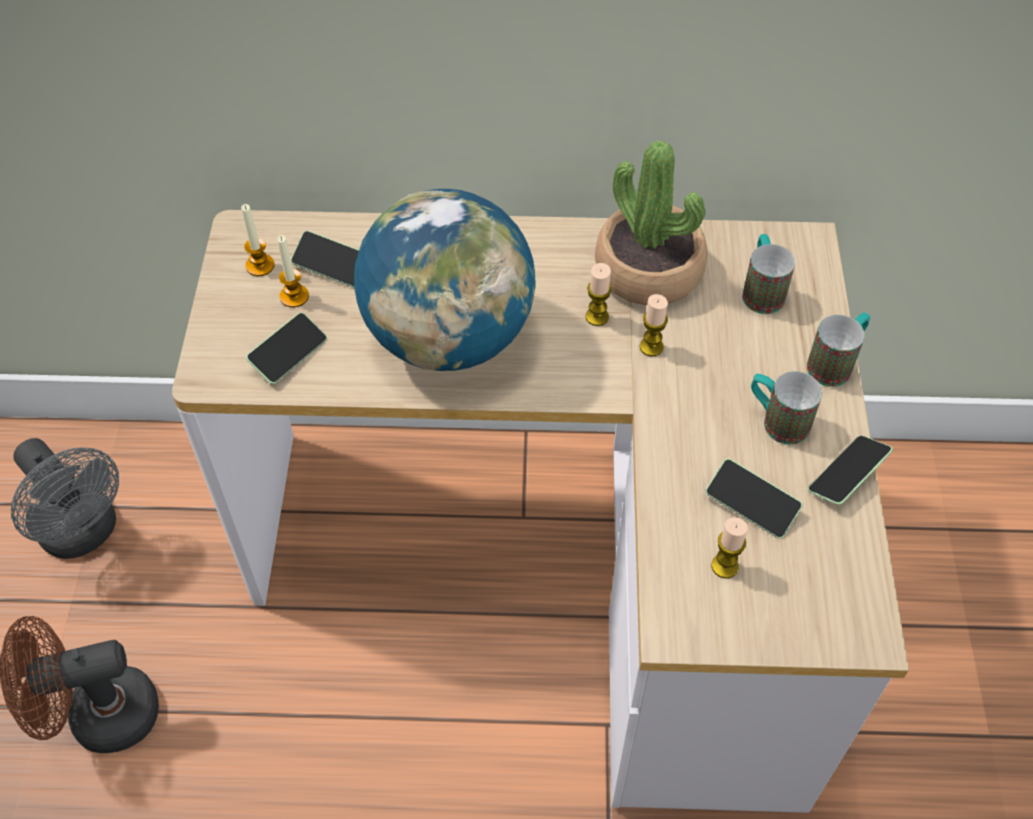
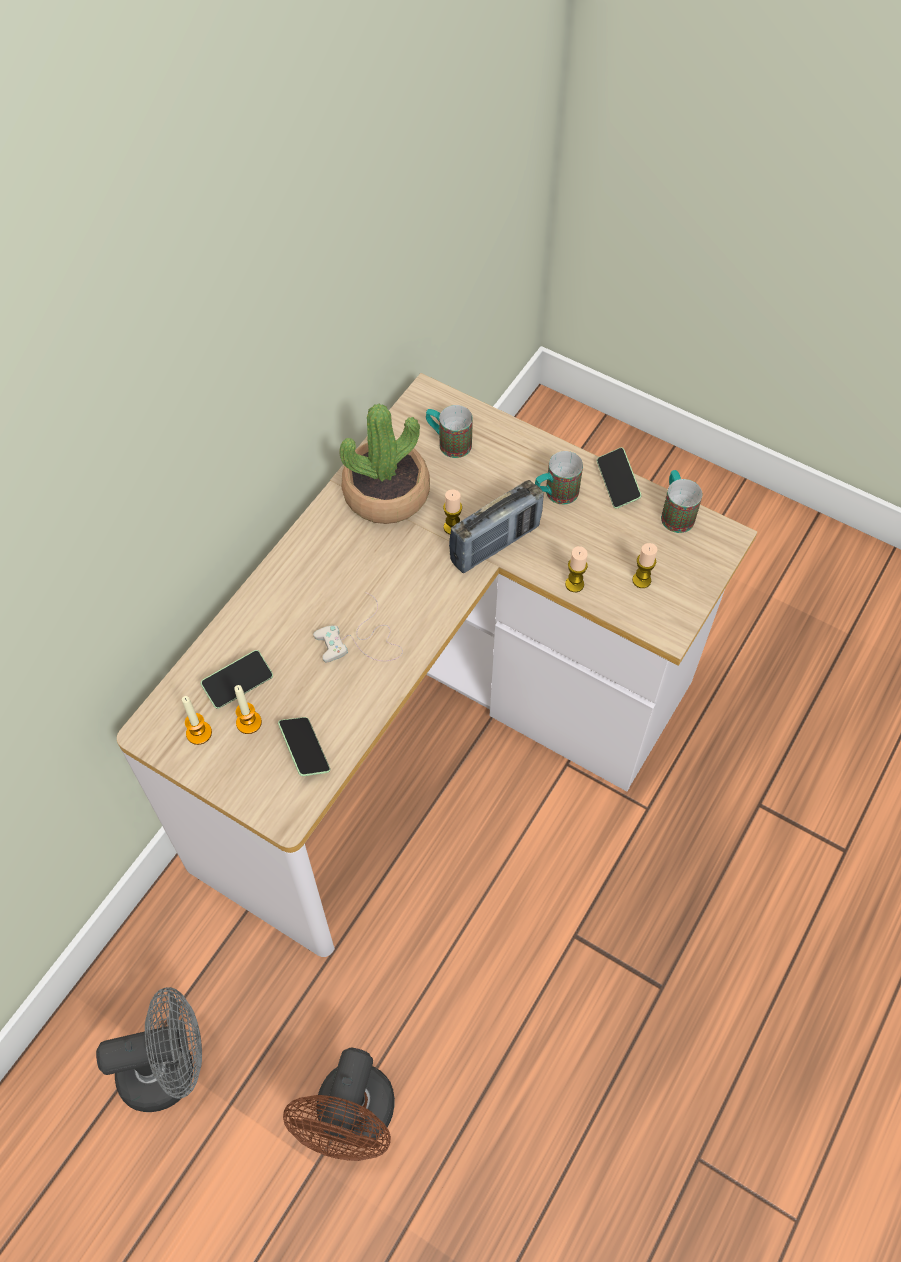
camera: 60 degrees left, 5 degrees up
(449, 338) = (361, 640): globe -> white game controller
(597, 317) = (405, 544): candle -> candle (574, 584)
(660, 396) = (495, 544): none -> radio
(751, 505) = (607, 542): phone -> none
(835, 363) = (532, 439): mug -> mug (675, 513)

